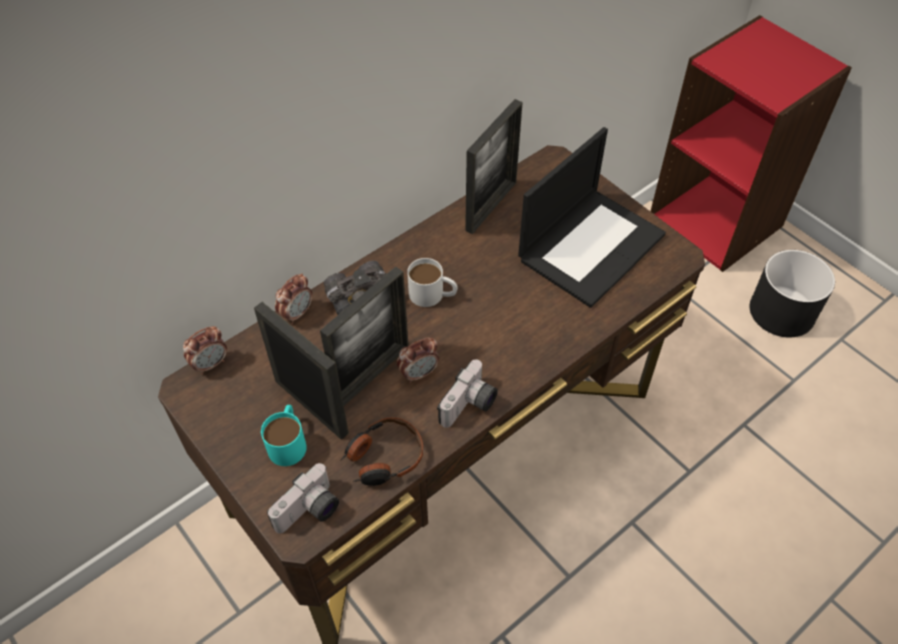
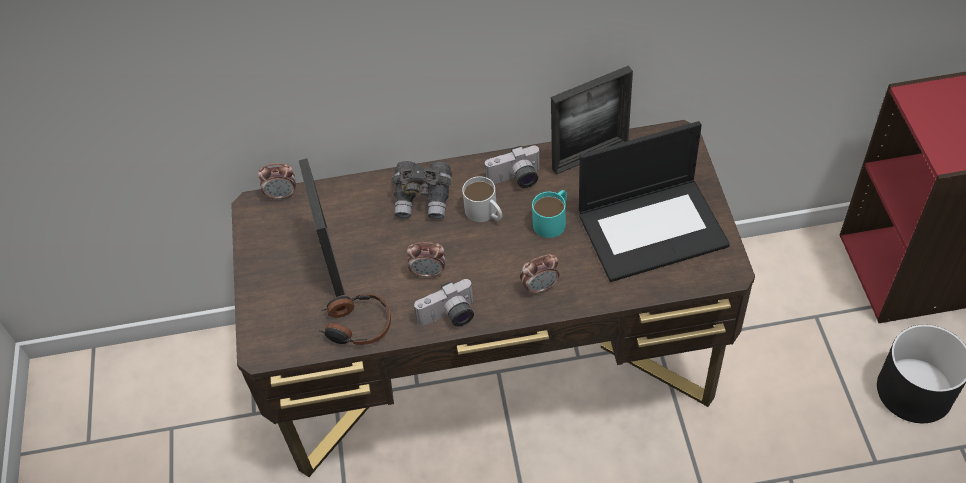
camera: 35 degrees right, 0 degrees up
(288, 441) = (298, 279): turquoise mug -> turquoise mug (553, 220)
(297, 313) = (369, 182): alarm clock -> alarm clock (540, 287)
(310, 512) = (278, 339): camera -> camera (516, 180)
(372, 374) = (393, 257): picture frame -> none

